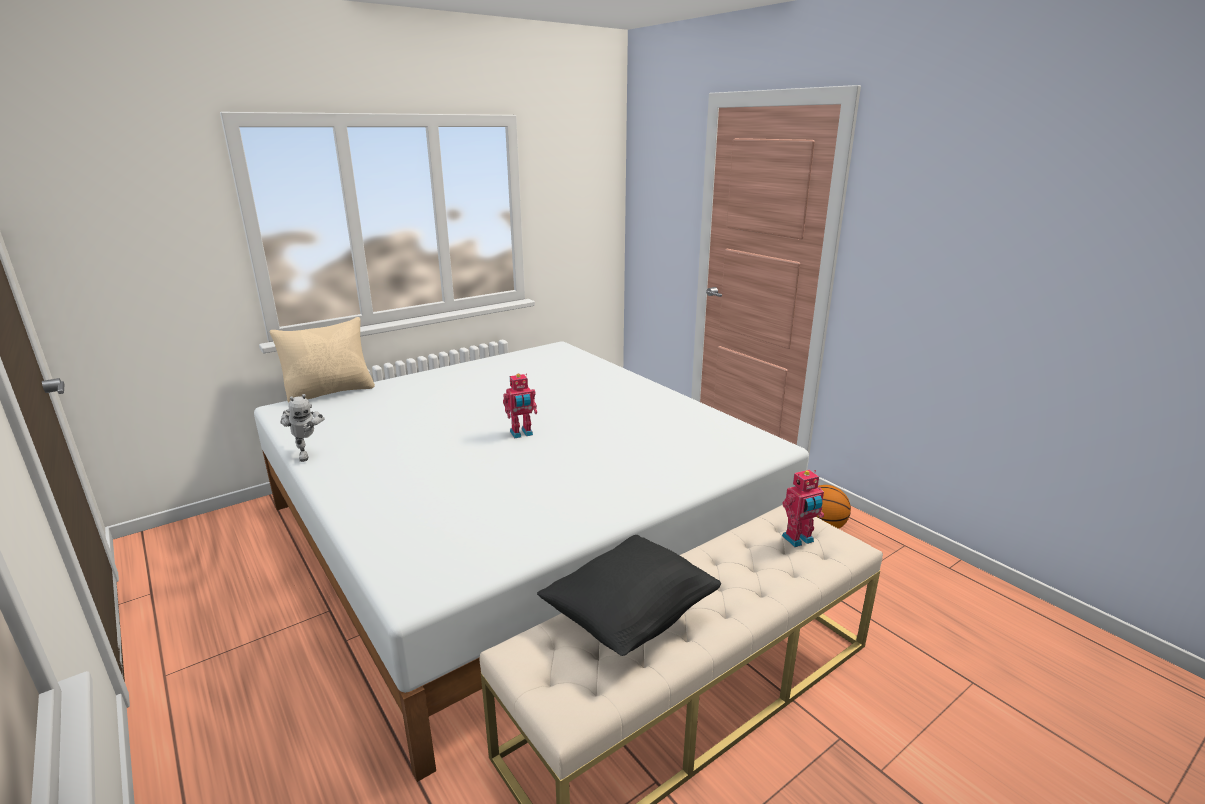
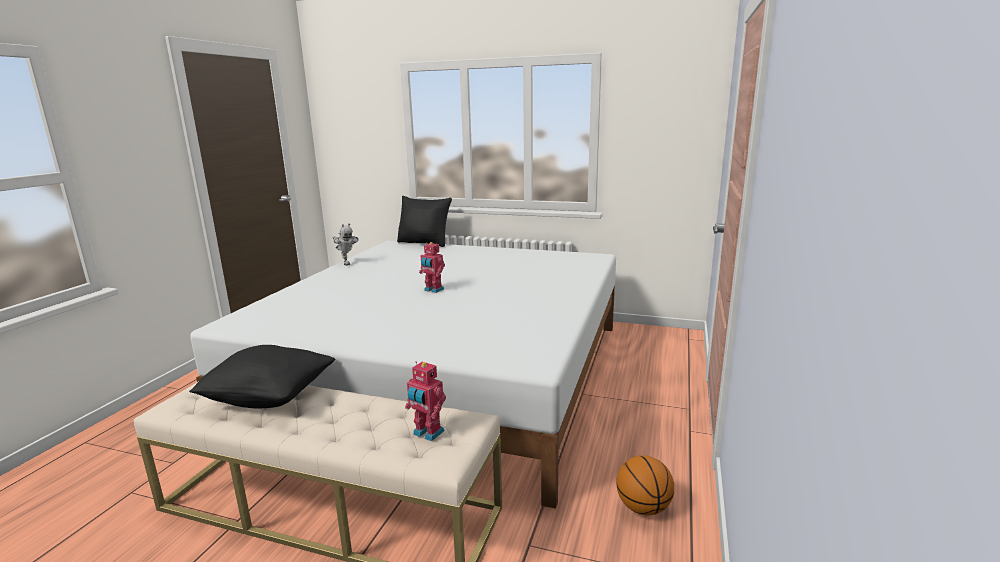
camera: 55 degrees right, 5 degrees down
(307, 453) = (346, 263): toy robot -> toy robot turned 60 degrees counterclockwise
(331, 392) = (424, 243): beige pillow -> black pillow

